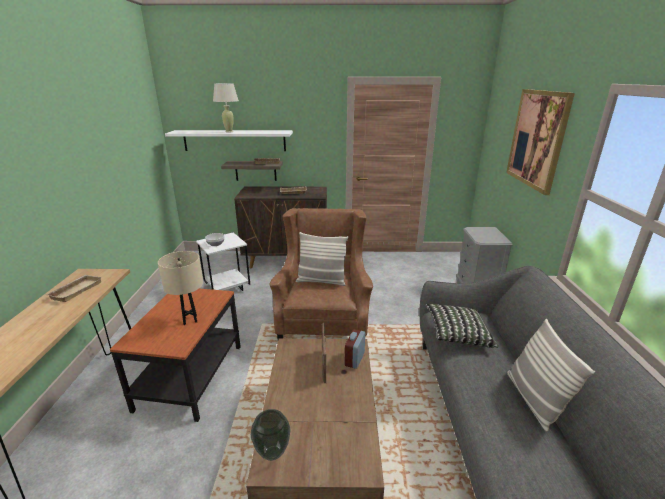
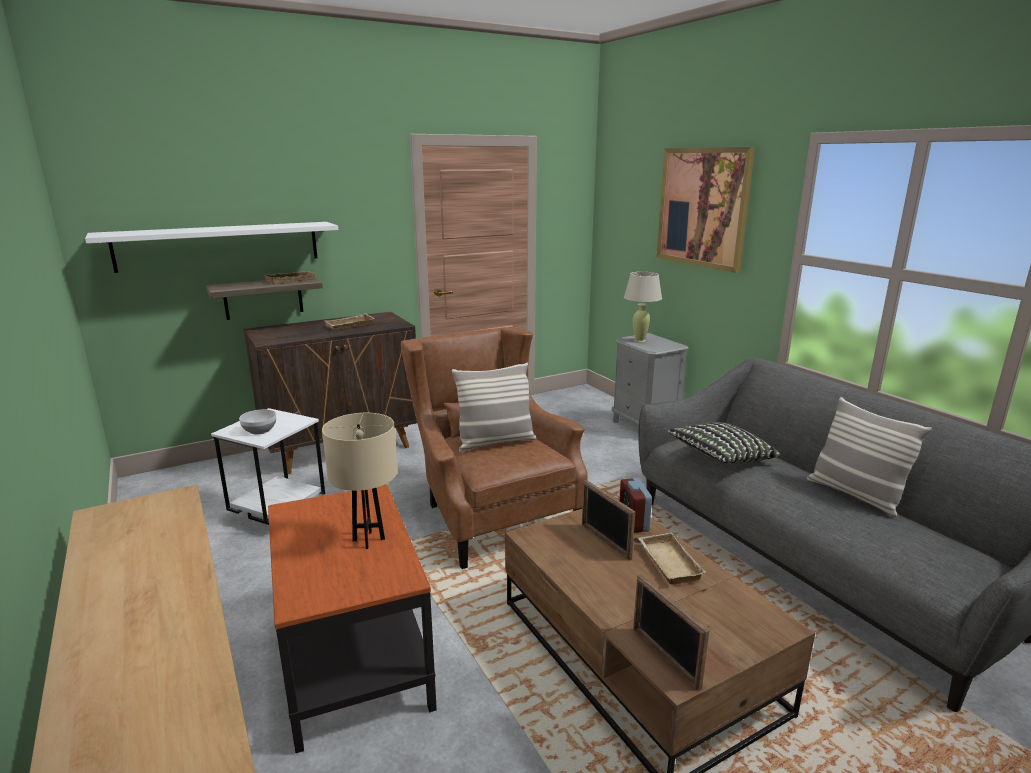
camera: 30 degrees left, 5 degrees down
(76, 290) = (134, 540): beige tray -> beige tray (667, 562)
(229, 131) = (218, 228): beige table lamp -> beige table lamp (639, 340)
(273, 453) = (664, 657): vase -> picture frame

